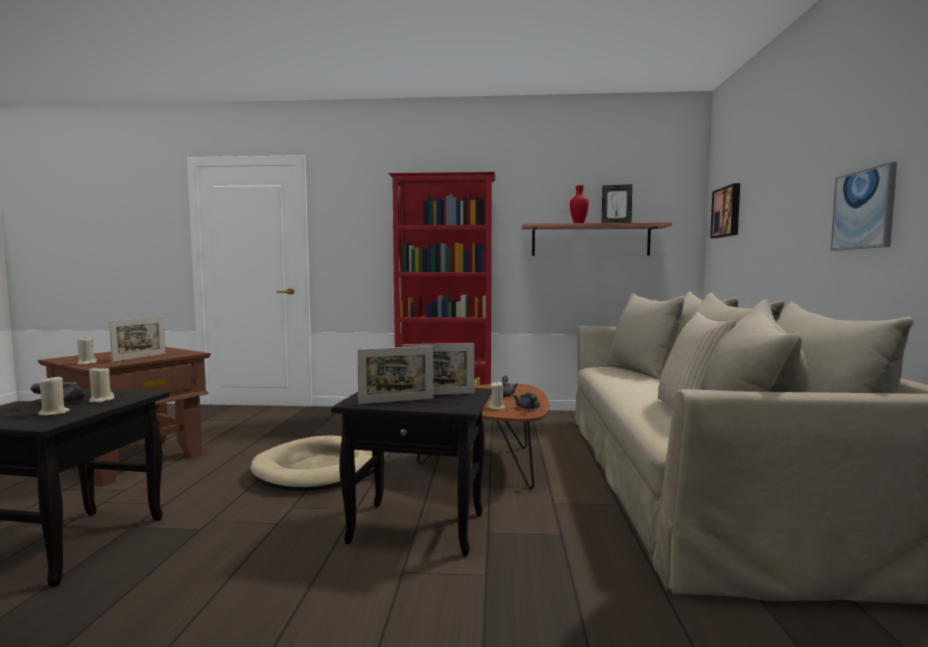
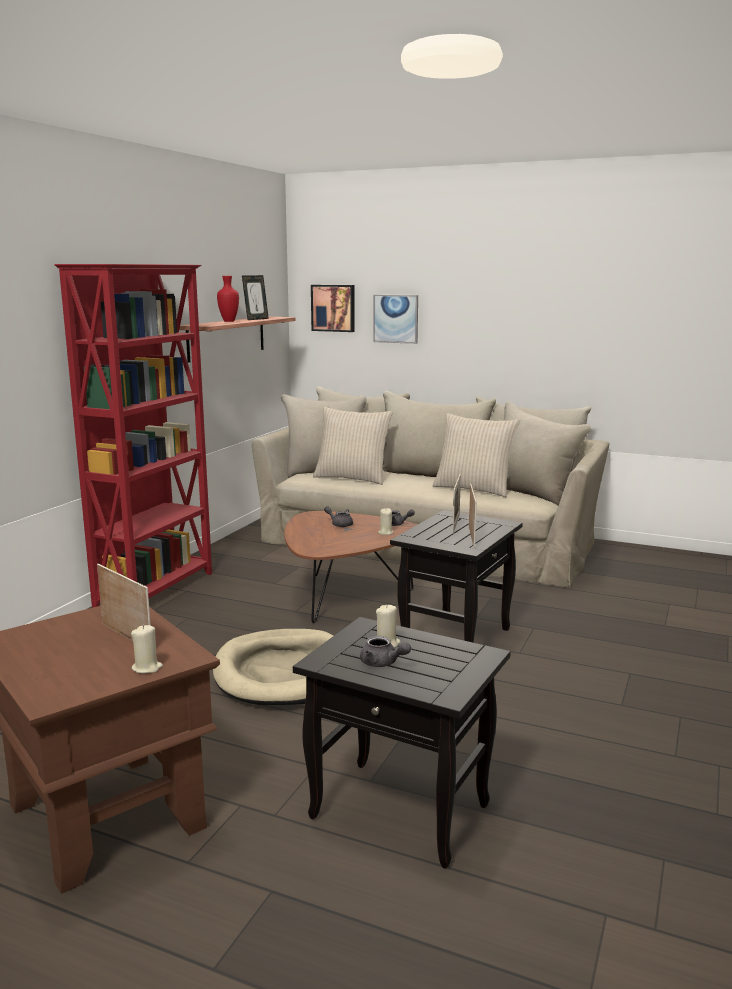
camera: 70 degrees left, 10 degrees up
(54, 413) = (439, 657): beige candle -> none
(631, 377) = (352, 478): none -> beige pillow
(864, 209) = (510, 334): picture -> picture (396, 318)

